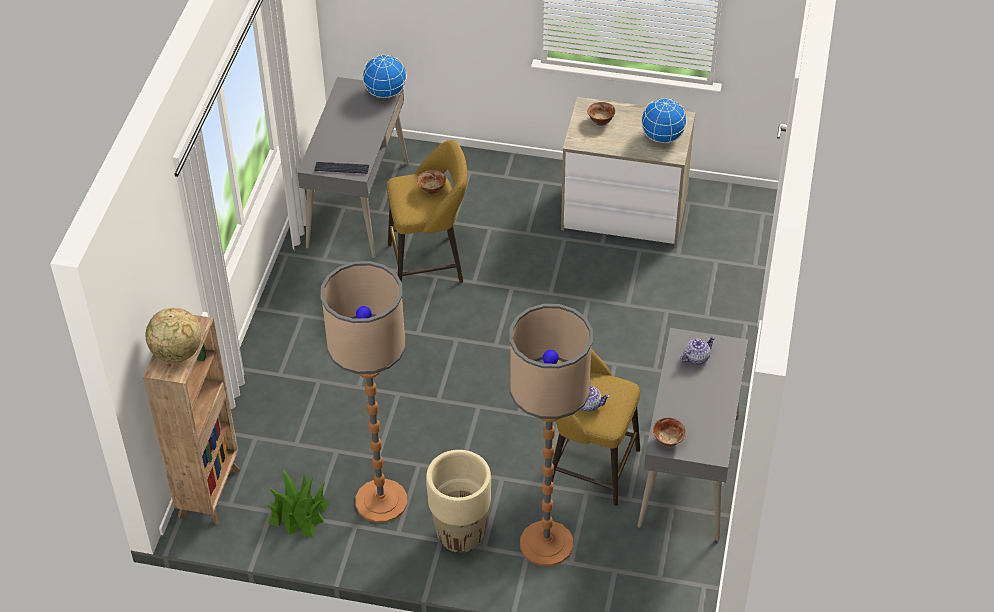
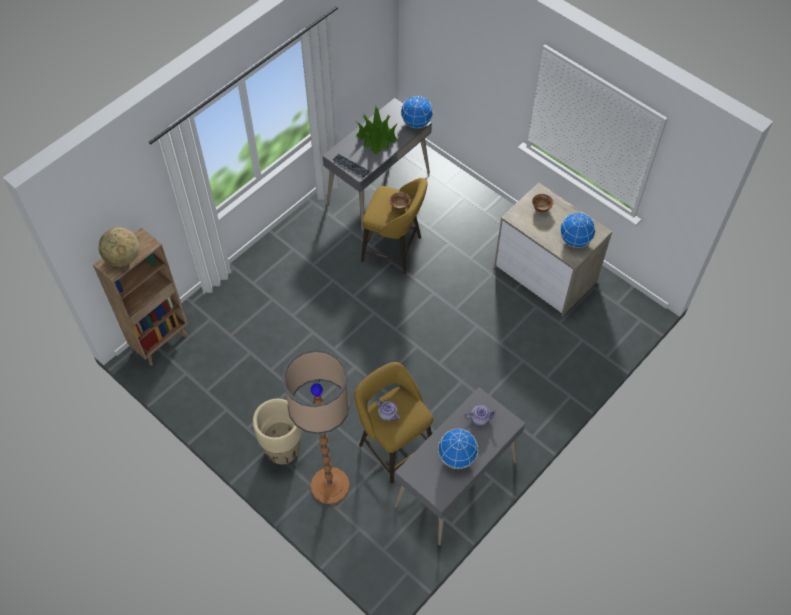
camera: 30 degrees right, 10 degrees up
(298, 513) = (200, 383): potted plant -> potted plant (376, 137)
(381, 501) = (252, 401): floor lamp -> none
(668, 440) = (416, 470): bowl -> none
(701, 406) = (457, 457): none -> globe

